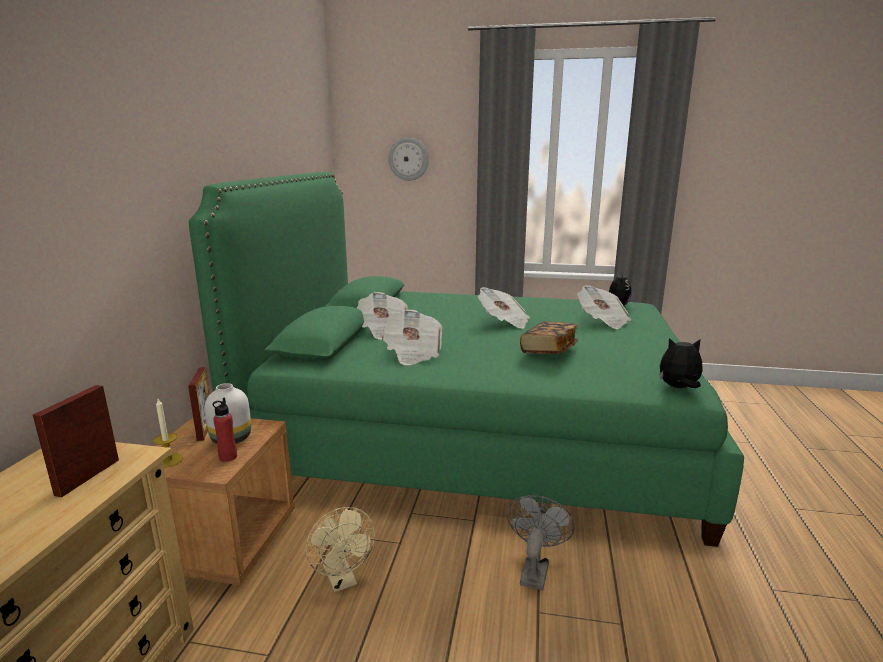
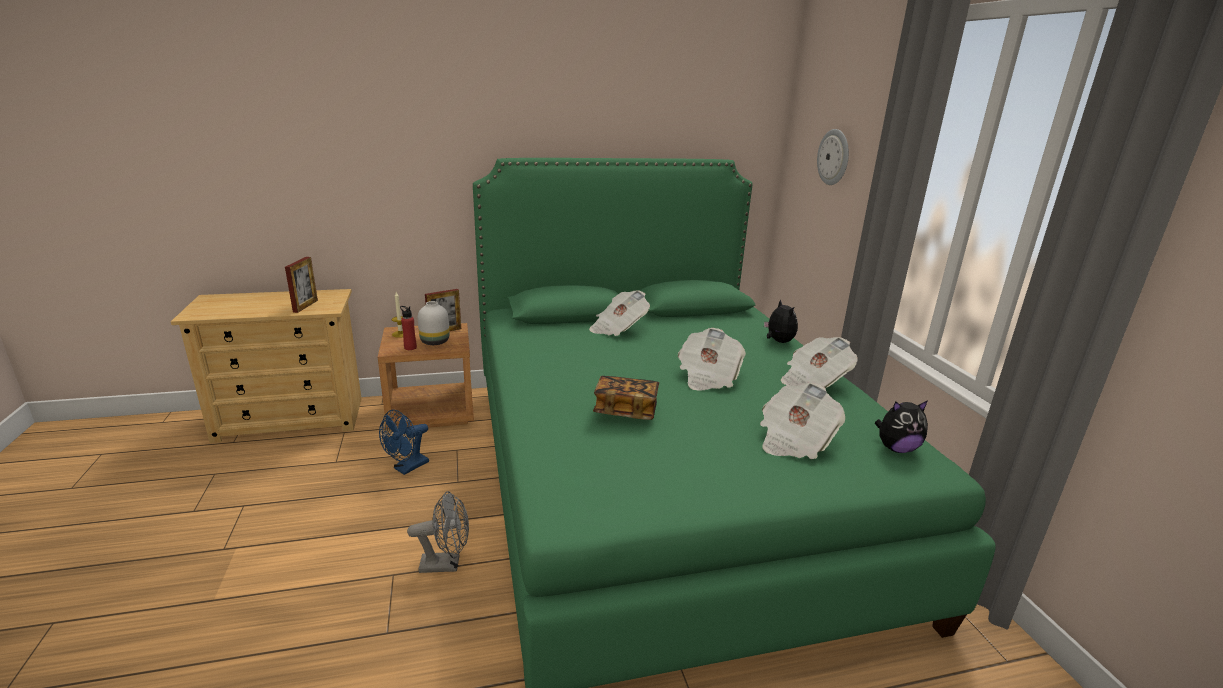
camera: 65 degrees right, 5 degrees up
(88, 477) = (305, 306): picture frame -> picture frame turned 105 degrees clockwise
(342, 580) = (407, 468): beige fan -> blue fan
(412, 353) = (566, 350): newspaper -> newspaper (813, 380)
(678, 388) = (571, 507): plush toy -> plush toy (778, 341)

